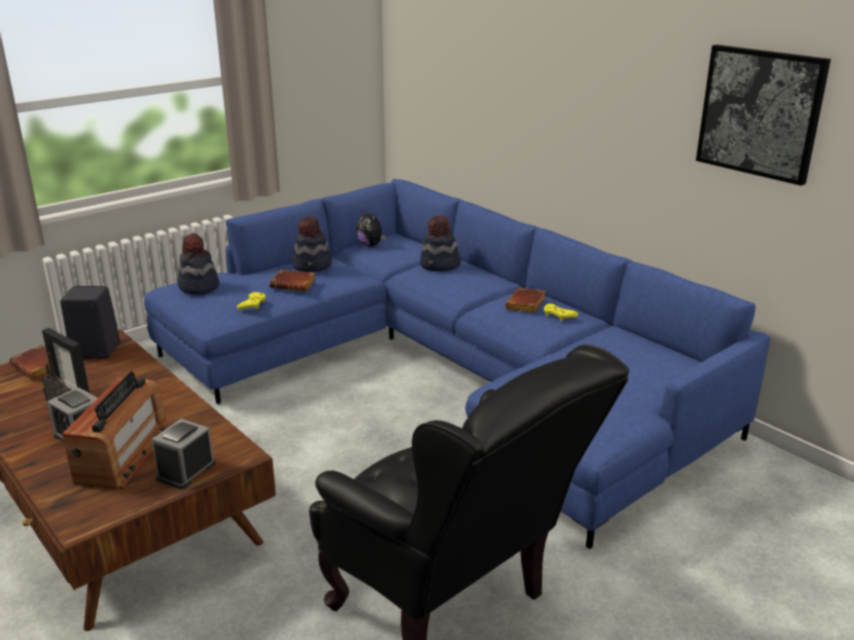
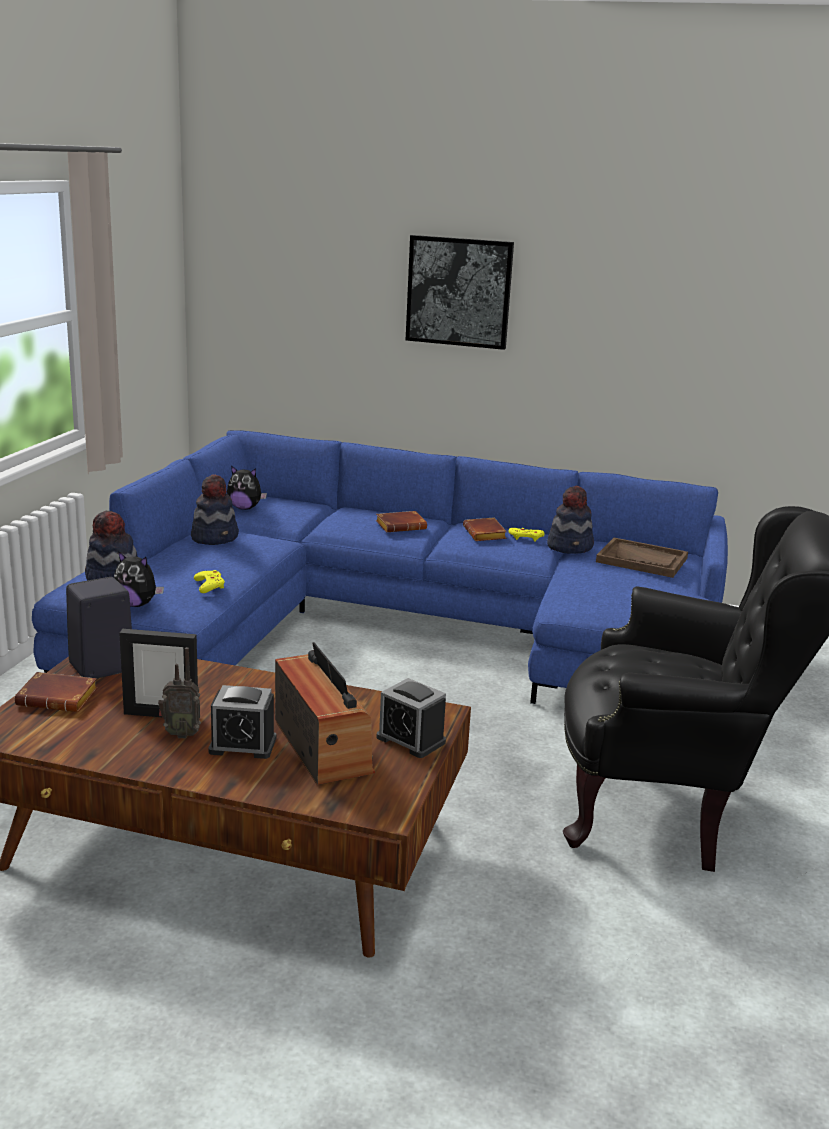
camera: 35 degrees left, 5 degrees down
(186, 471) = (411, 740): alarm clock -> alarm clock turned 45 degrees counterclockwise
(190, 308) = (137, 604): none -> plush toy
(294, 284) = (226, 558): brown book -> brown book (401, 526)
(440, 265) = (350, 515): hat -> hat (570, 547)
(637, 362) = (642, 560): none -> brown tray
(760, 113) = (699, 314): picture -> picture (459, 292)

